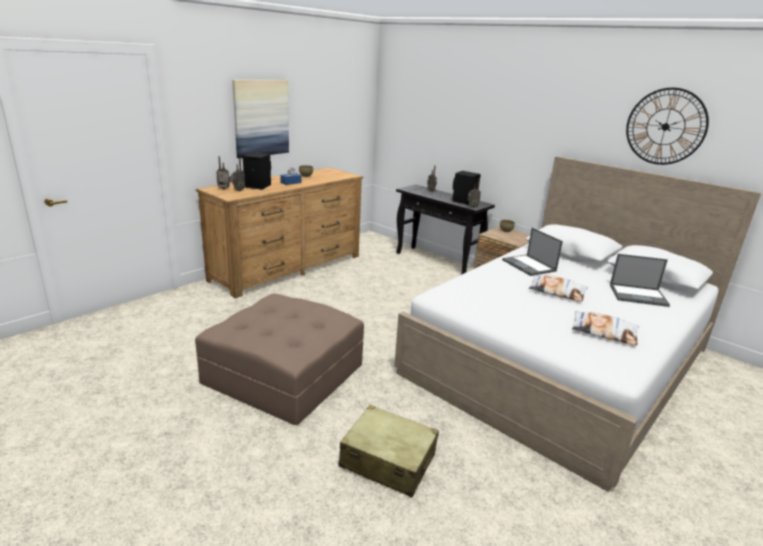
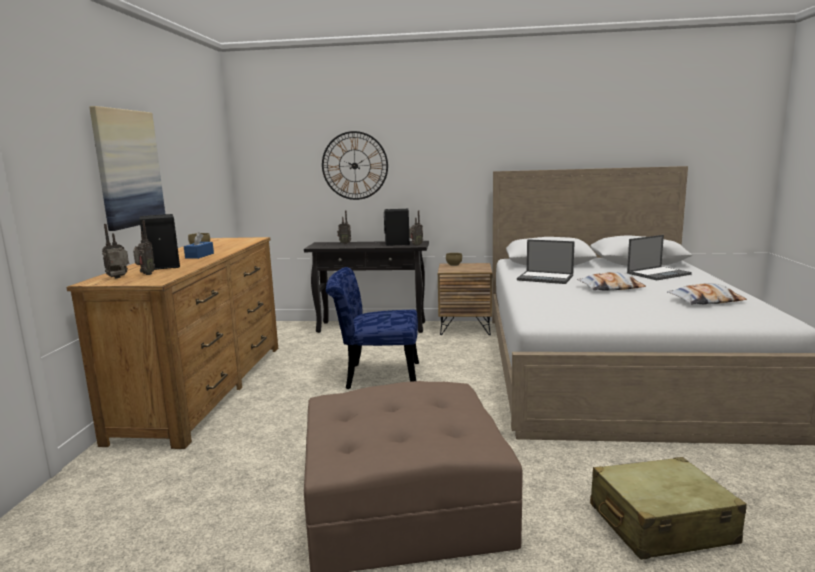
camera: 35 degrees left, 10 degrees down
(383, 297) = (375, 376): none -> blue chair
(665, 126) = (593, 123): wall clock -> wall clock (354, 165)

